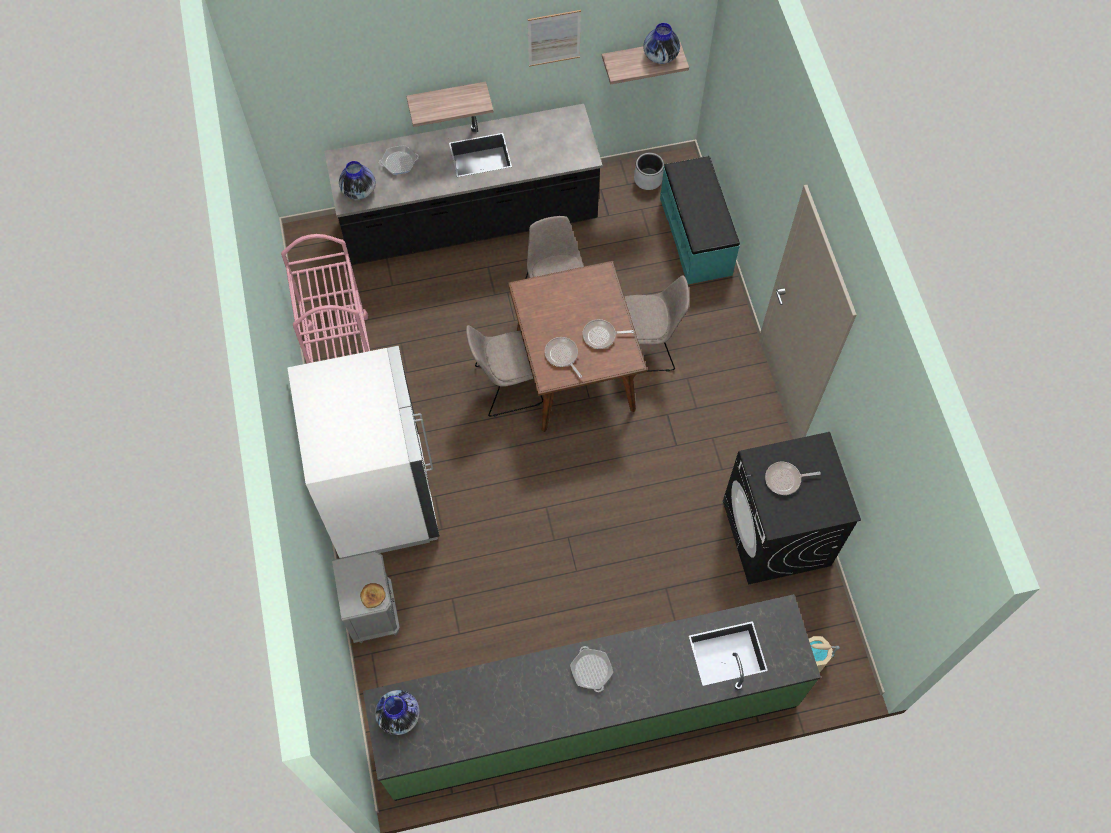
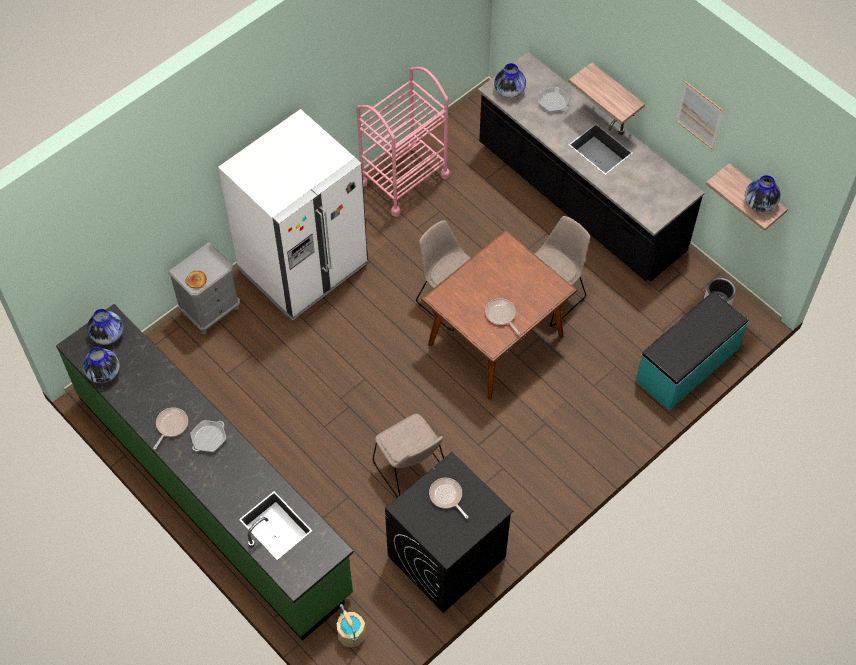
camera: 60 degrees right, 5 degrees down
(445, 743) = (103, 372): none -> vase
(562, 355) = (465, 297): frying pan -> frying pan (171, 425)
(647, 346) = (555, 380): beige chair -> beige chair (411, 470)

